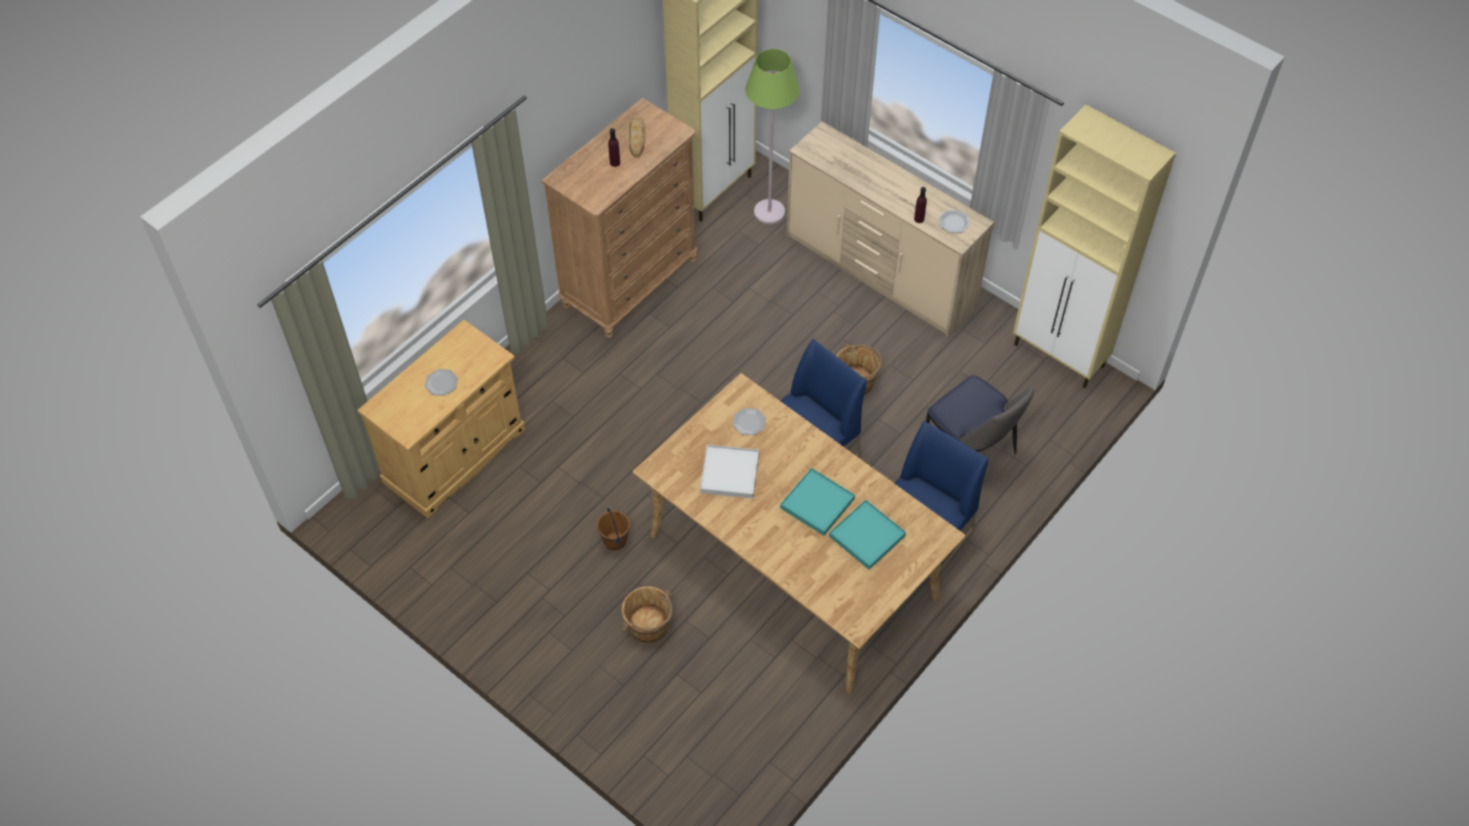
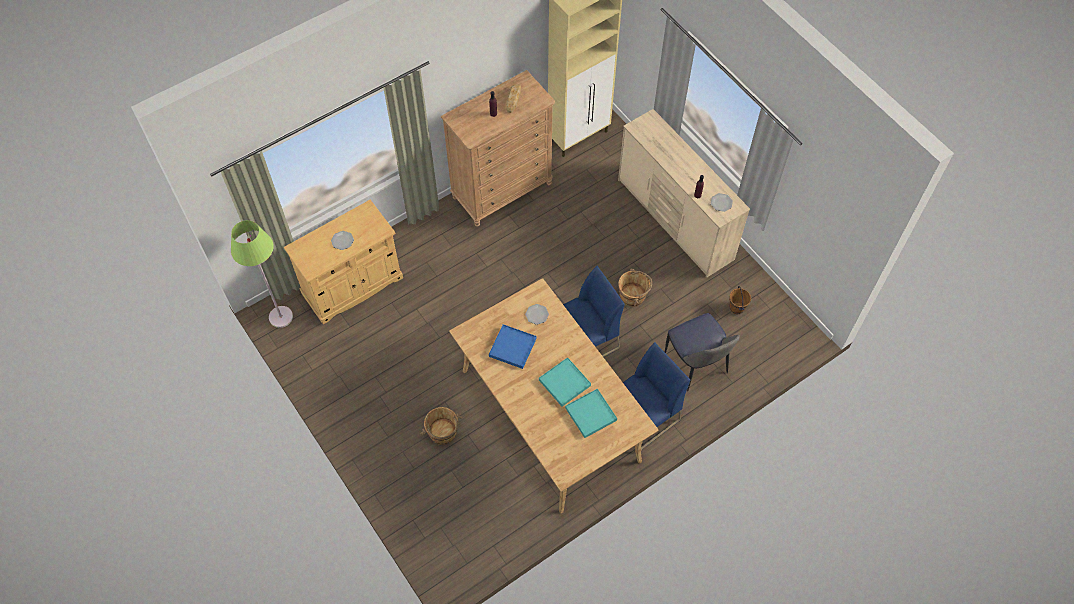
camera: 15 degrees right, 5 degrees up
(615, 541) = (438, 369): brown bucket -> brown bucket (737, 308)
(730, 473) = (512, 347): white tray -> blue tray
(769, 212) = (611, 160): green floor lamp -> green floor lamp (281, 317)
(1060, 356) = (781, 309): beige cabinet -> none

